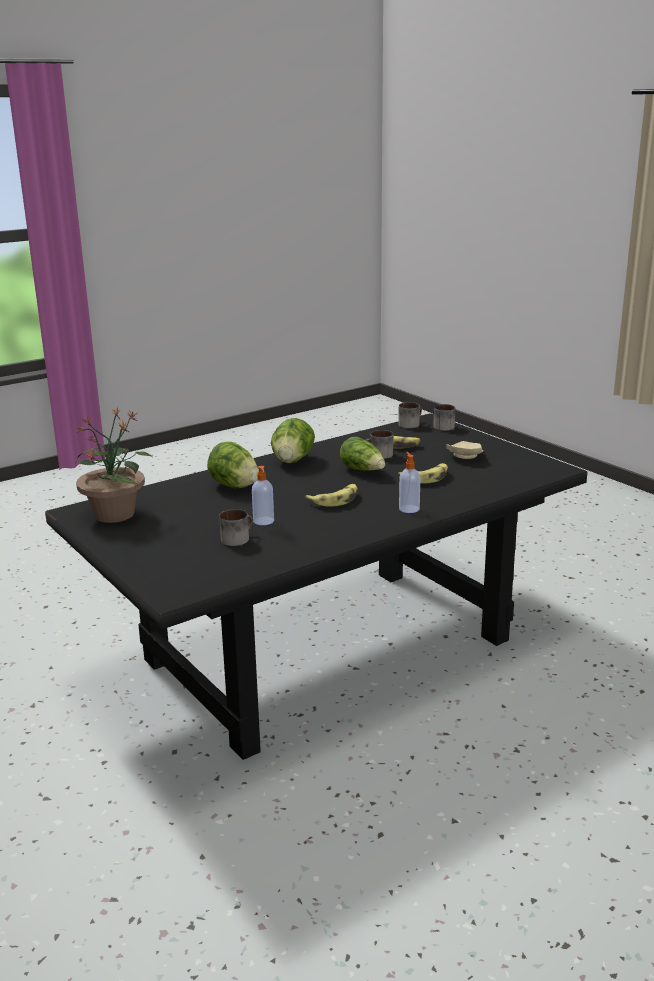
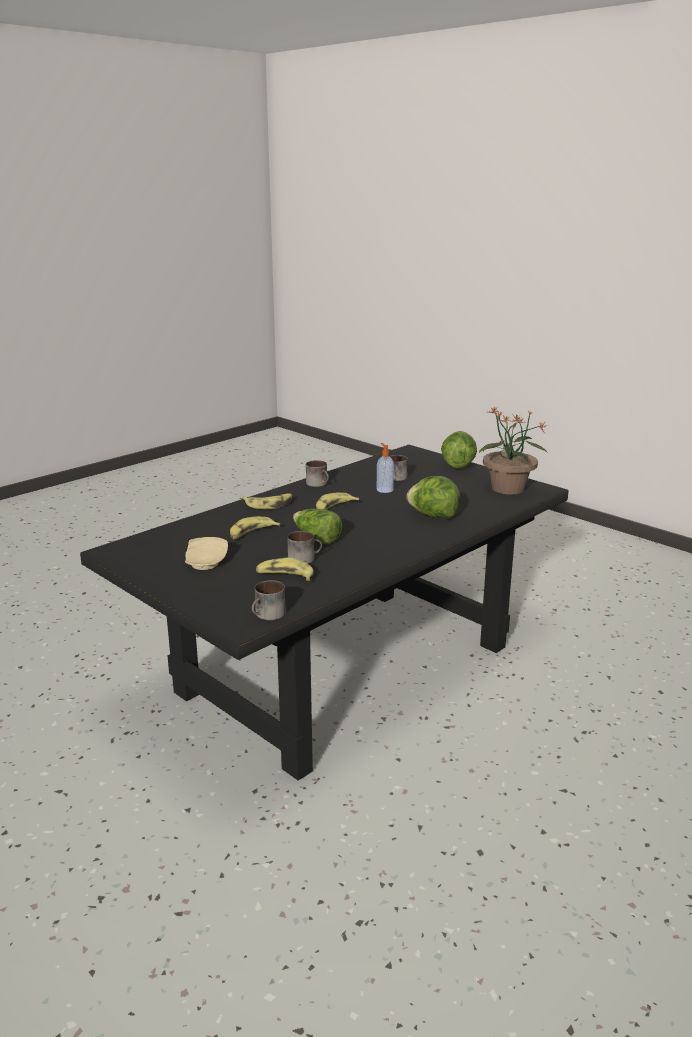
camera: 170 degrees right, 0 degrees up
(293, 460) = (396, 546): lettuce -> lettuce (457, 465)
(409, 508) = (269, 504): soap dispenser -> banana
(441, 426) = (225, 612): mug -> mug (319, 483)

